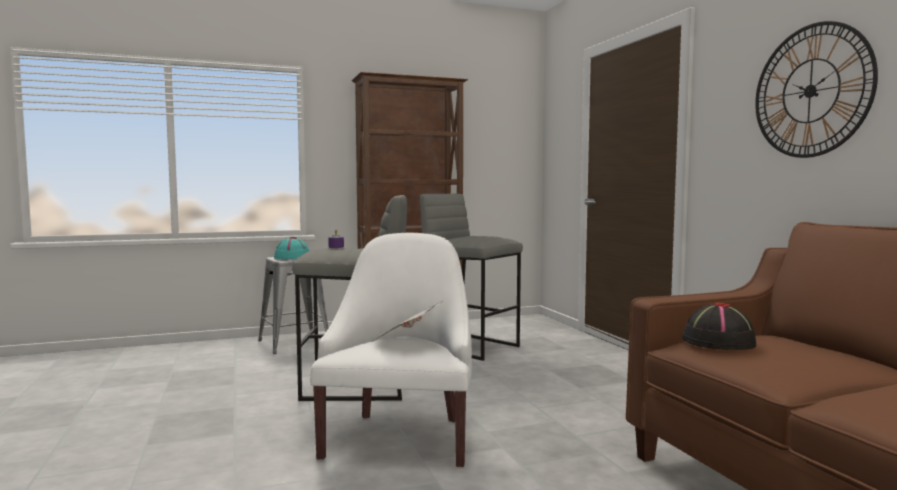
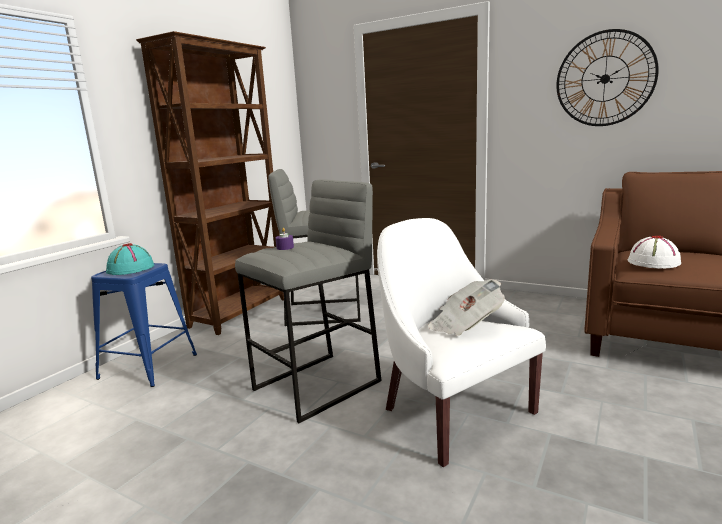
camera: 40 degrees left, 10 degrees up
(294, 343) = (148, 366): grey stool -> blue stool
(717, 342) = (653, 263): black hat -> white hat

